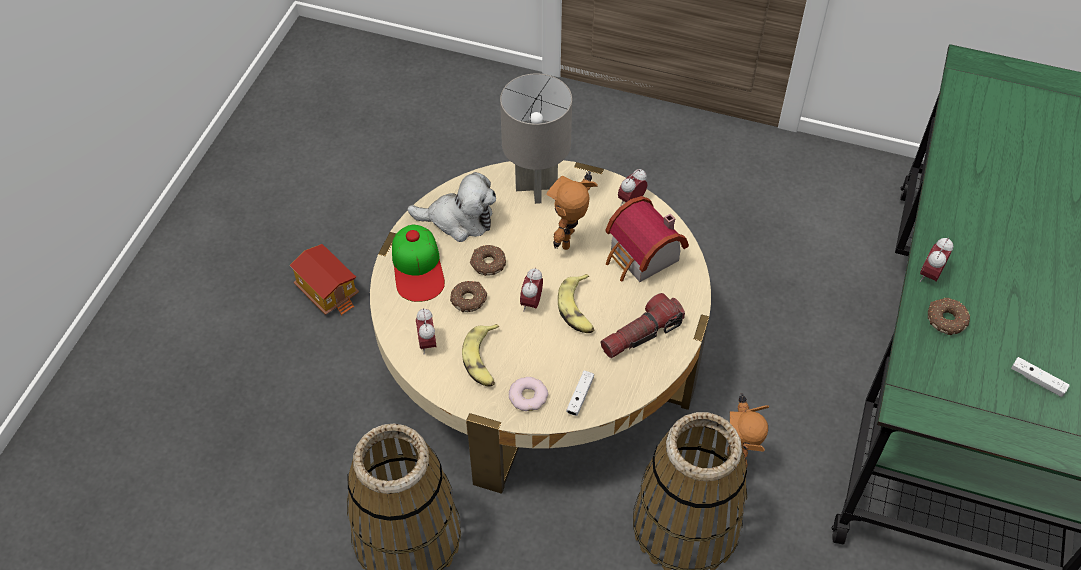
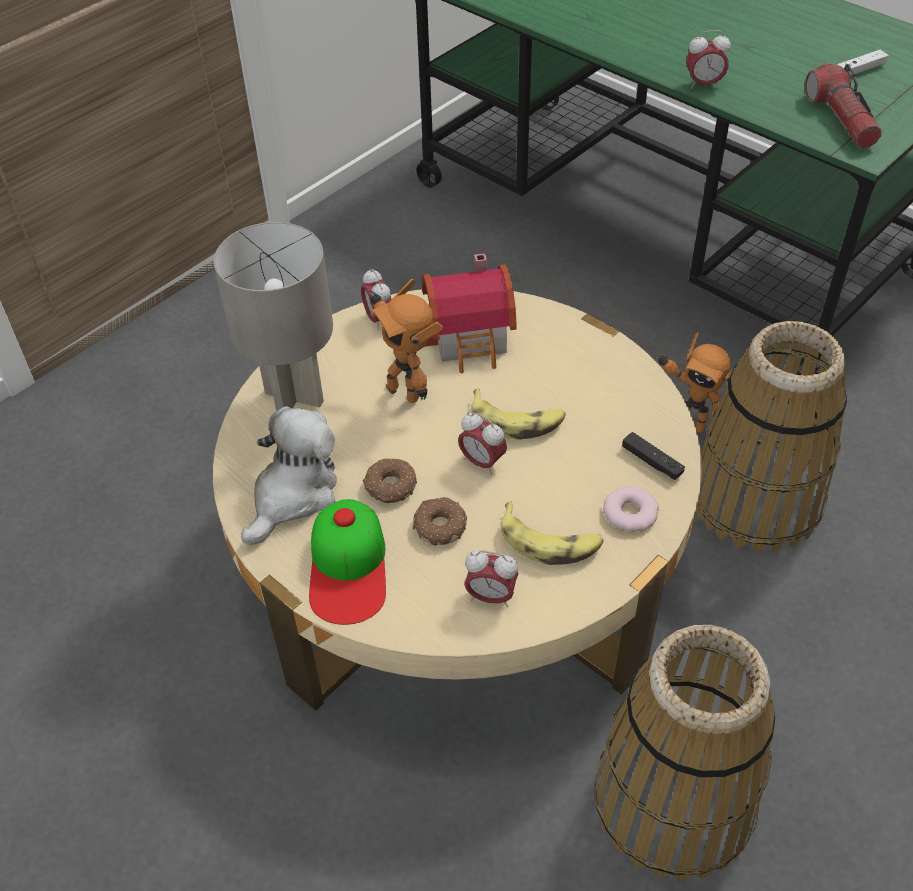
camera: 65 degrees left, 5 degrees down
(328, 291) = (202, 776): toy house -> none
(418, 267) = (348, 567): cap -> cap turned 75 degrees clockwise
(580, 396) = (652, 462): white game controller -> black game controller
(641, 334) = (585, 377): flashlight -> flashlight (841, 119)
(930, 275) = (703, 84): alarm clock -> alarm clock turned 60 degrees counterclockwise
(946, 319) = (764, 94): donut -> none

